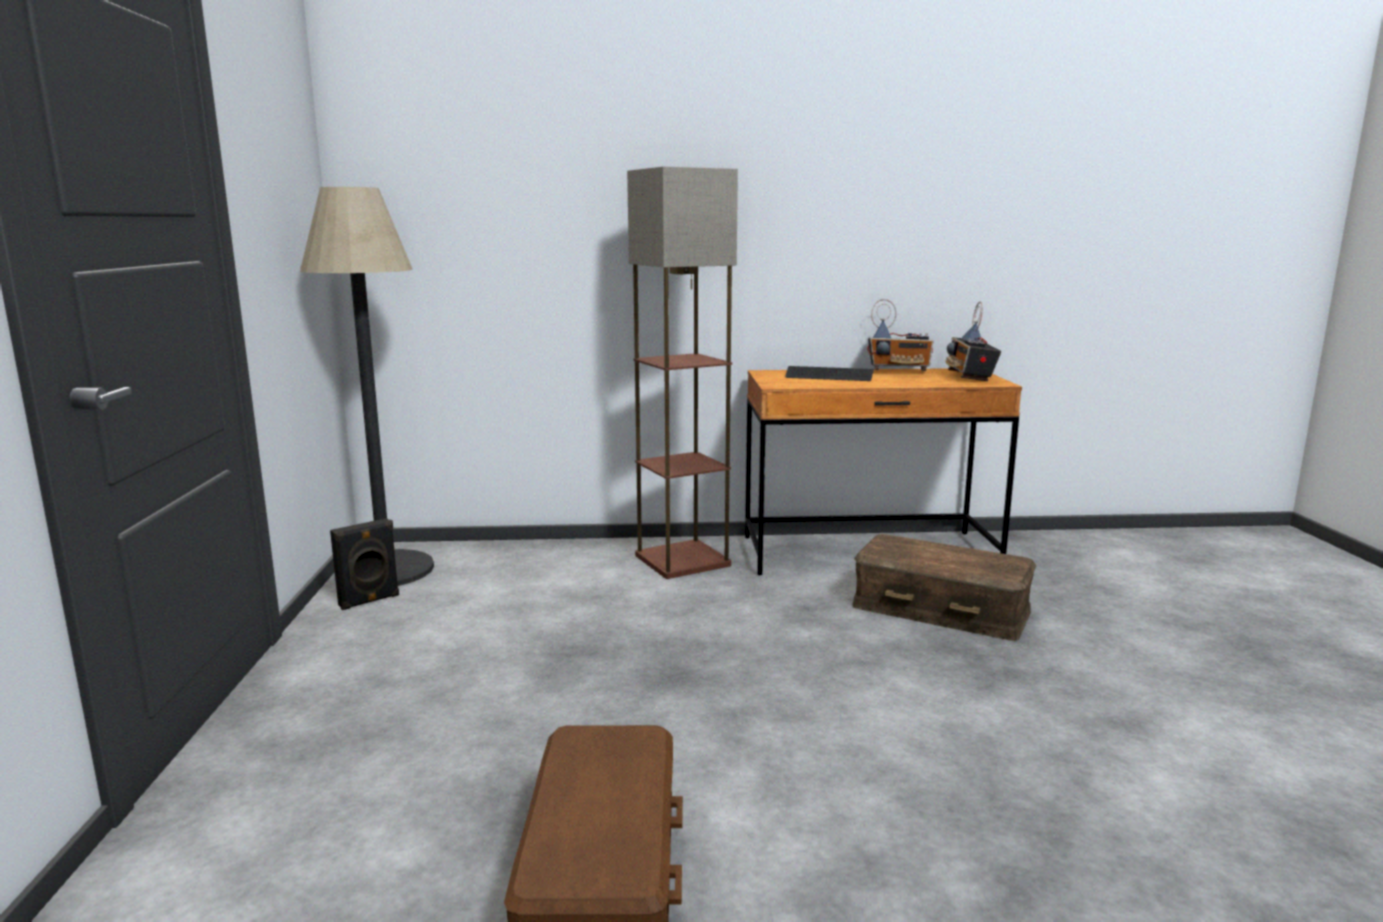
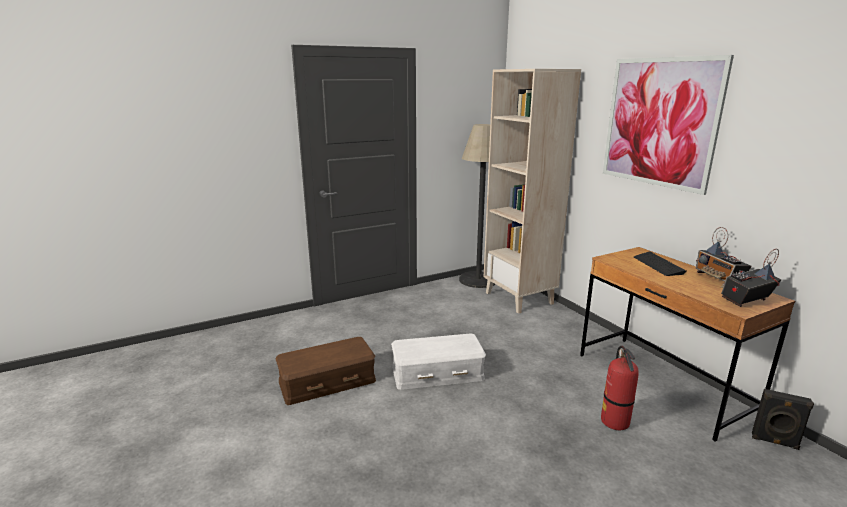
camera: 65 degrees right, 5 degrees up
(369, 601) = (453, 287): black speaker -> black speaker (774, 442)
(519, 559) = (519, 298): none -> beige bookcase
(683, 560) = (570, 332): floor lamp -> none
(698, 710) = (437, 372): none -> white storage box
(747, 160) = (659, 122): none -> picture
(941, 608) = (615, 422): brown storage box -> fire extinguisher

